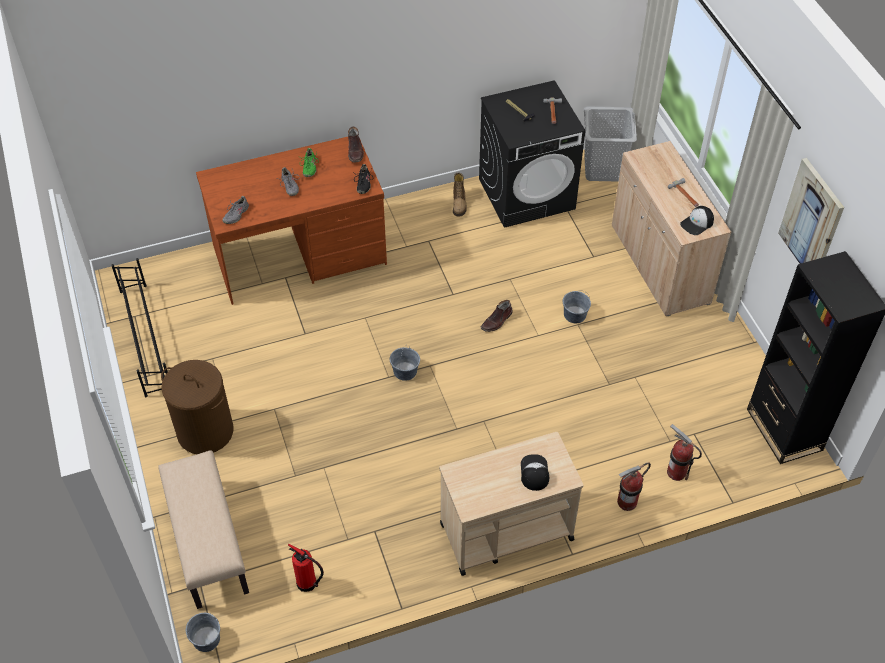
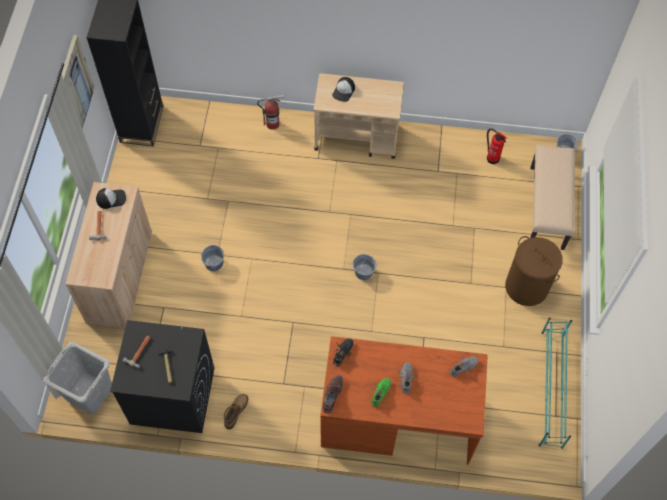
camera: 155 degrees left, 10 degrees up
(146, 338) = (551, 389): black shoe rack -> turquoise shoe rack
(497, 321) = (274, 283): brown boot -> none
(676, 472) = (229, 128): fire extinguisher -> none

